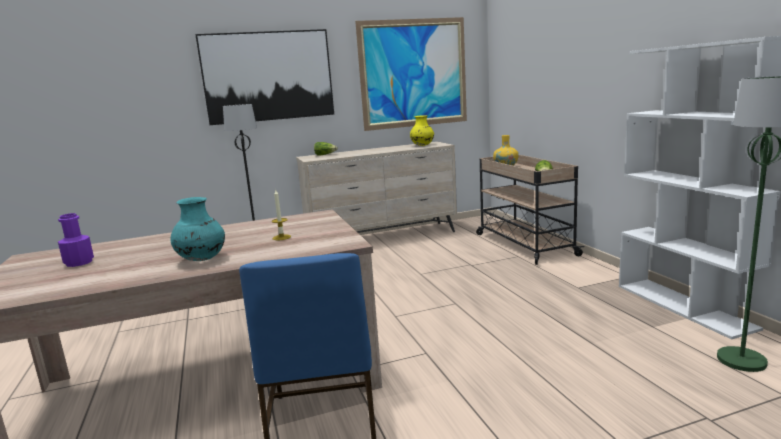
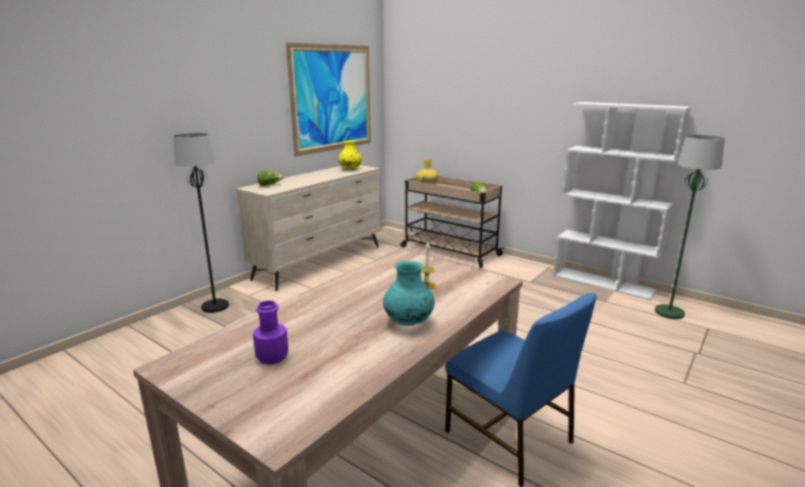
camera: 35 degrees left, 5 degrees up
(268, 76) = (206, 99): picture -> none

